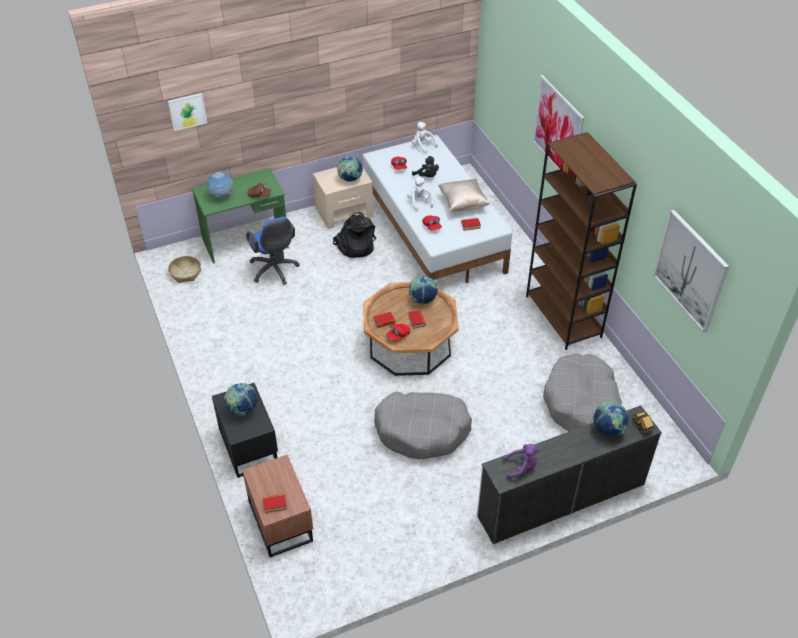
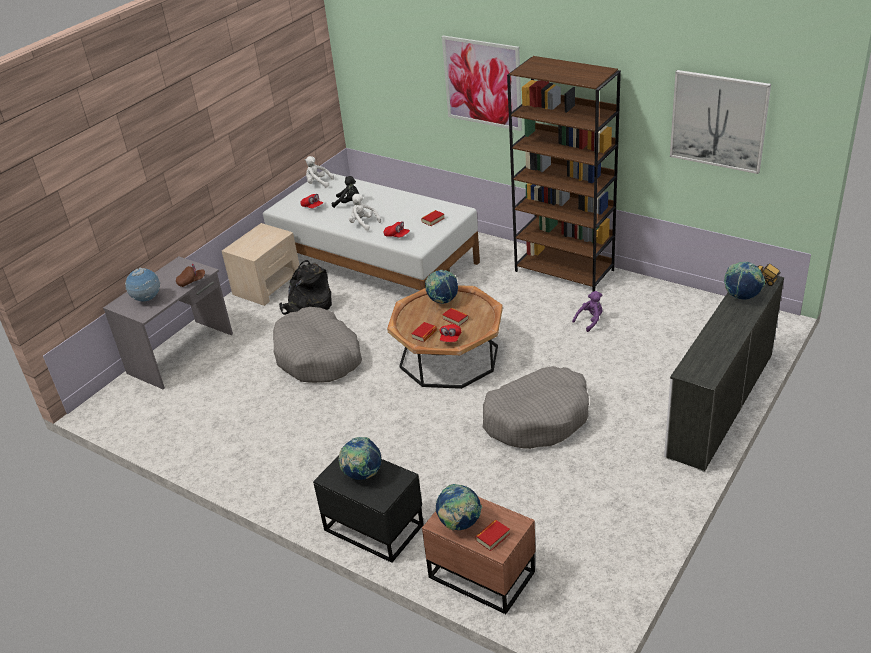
camera: 30 degrees left, 10 degrees down
(185, 273) = (138, 412): basket -> none
(187, 111) = (77, 204): picture -> none
(246, 240) = (182, 353): green desk -> grey desk
(275, 271) = (242, 364): blue office chair -> none
(350, 179) = (267, 239): globe -> globe (459, 524)
(463, 204) = (407, 208): beige pillow -> none
(521, 467) = (707, 360): purple plush toy -> purple plush toy (590, 321)
(581, 403) = (652, 324): grey dog bed -> grey dog bed (318, 356)

